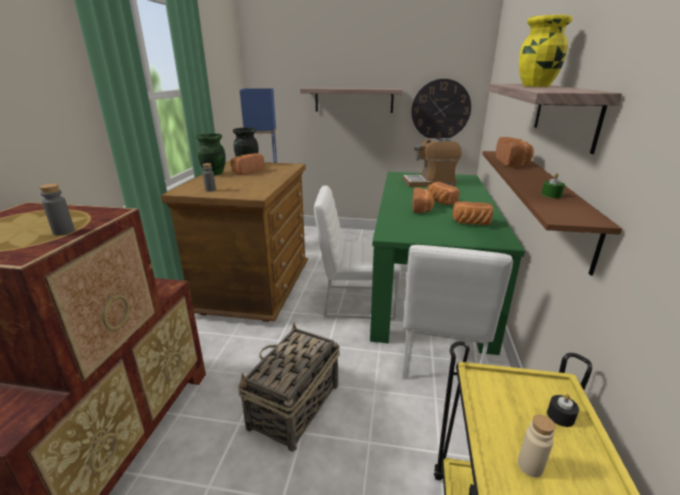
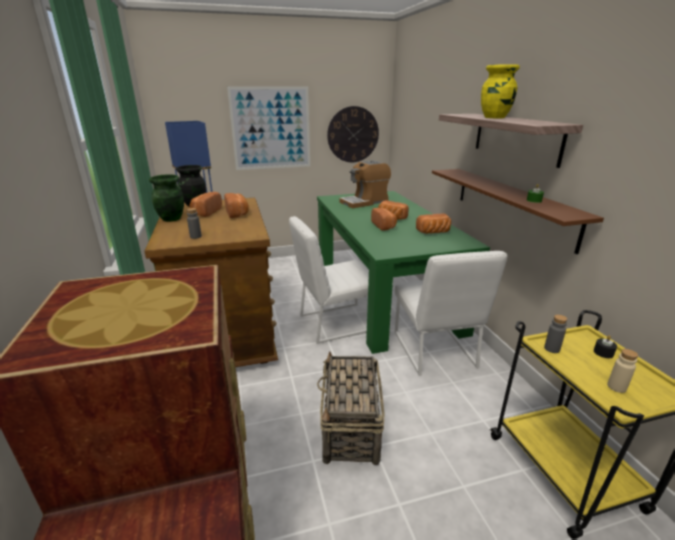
camera: 25 degrees left, 0 degrees up
(64, 232) = (186, 301): grey bottle -> grey bottle (552, 349)
(353, 100) = (271, 128): shelf -> picture
(513, 163) = (470, 178): bread -> bread (238, 213)

